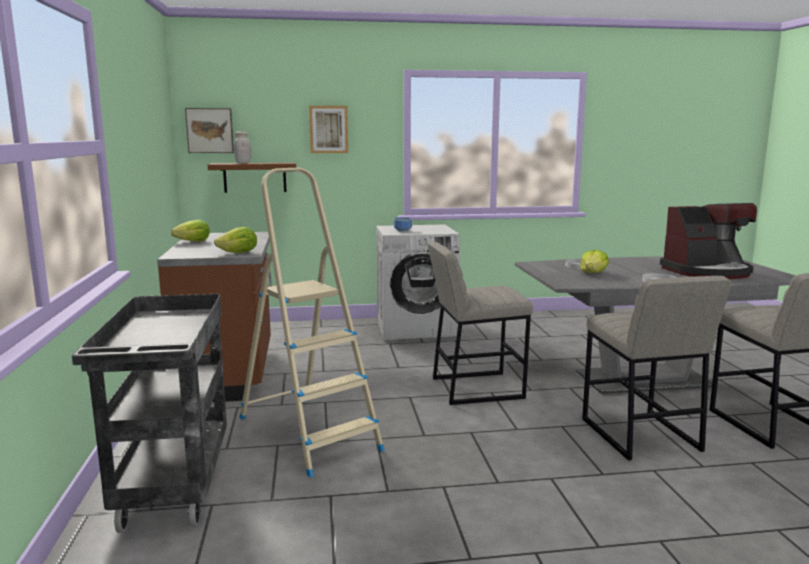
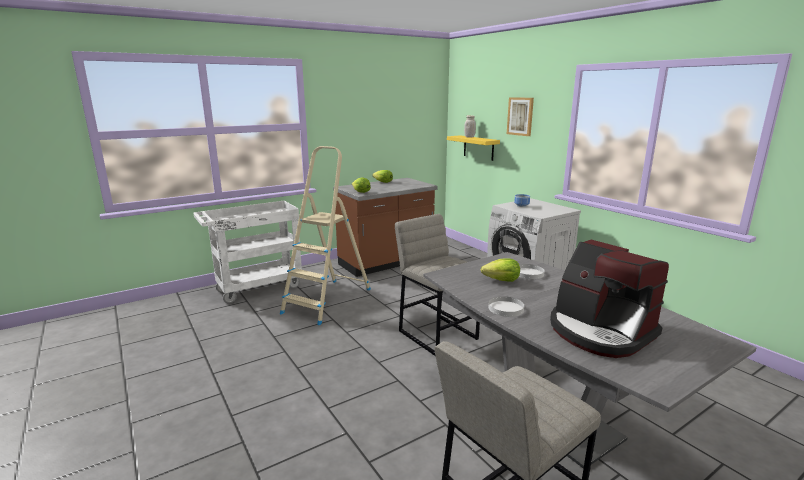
camera: 65 degrees right, 5 degrees up
(173, 490) = (256, 290): black cart -> white cart
(210, 130) = (461, 113): picture -> none
(255, 177) = (478, 148): brown shelf -> yellow shelf
(642, 436) = (408, 422): grey chair -> none

